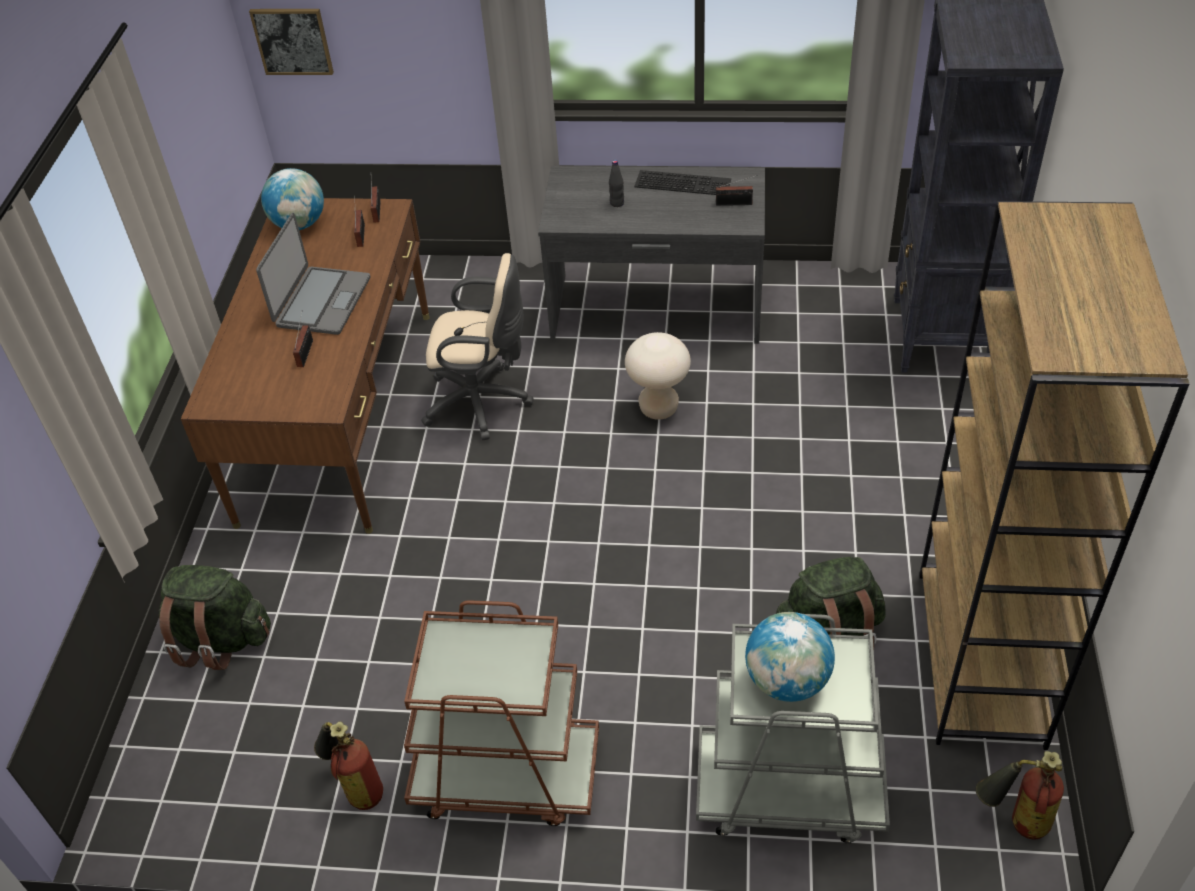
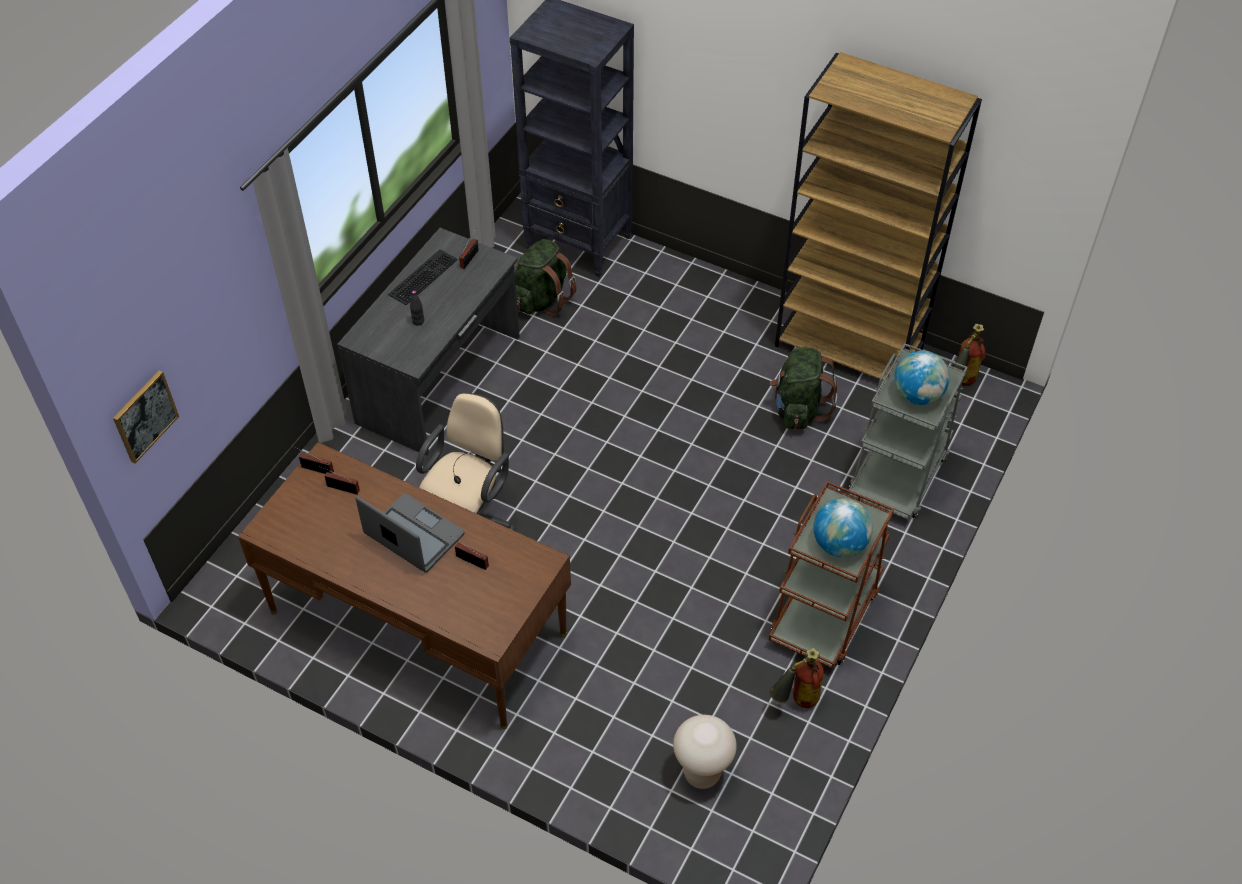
camera: 70 degrees left, 5 degrees up
(220, 639) = (620, 762): green backpack -> green backpack (542, 299)
(299, 224) = (293, 527): globe -> globe (839, 544)
(658, 408) = (547, 417): beige stool -> beige stool (702, 773)

